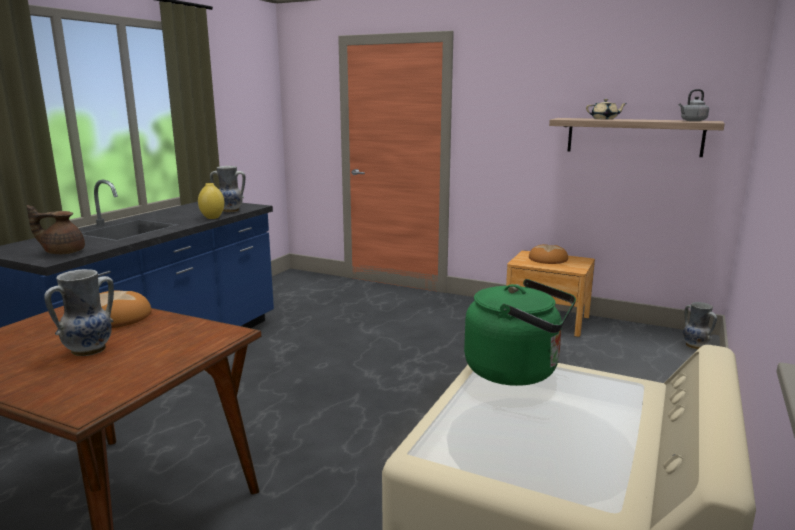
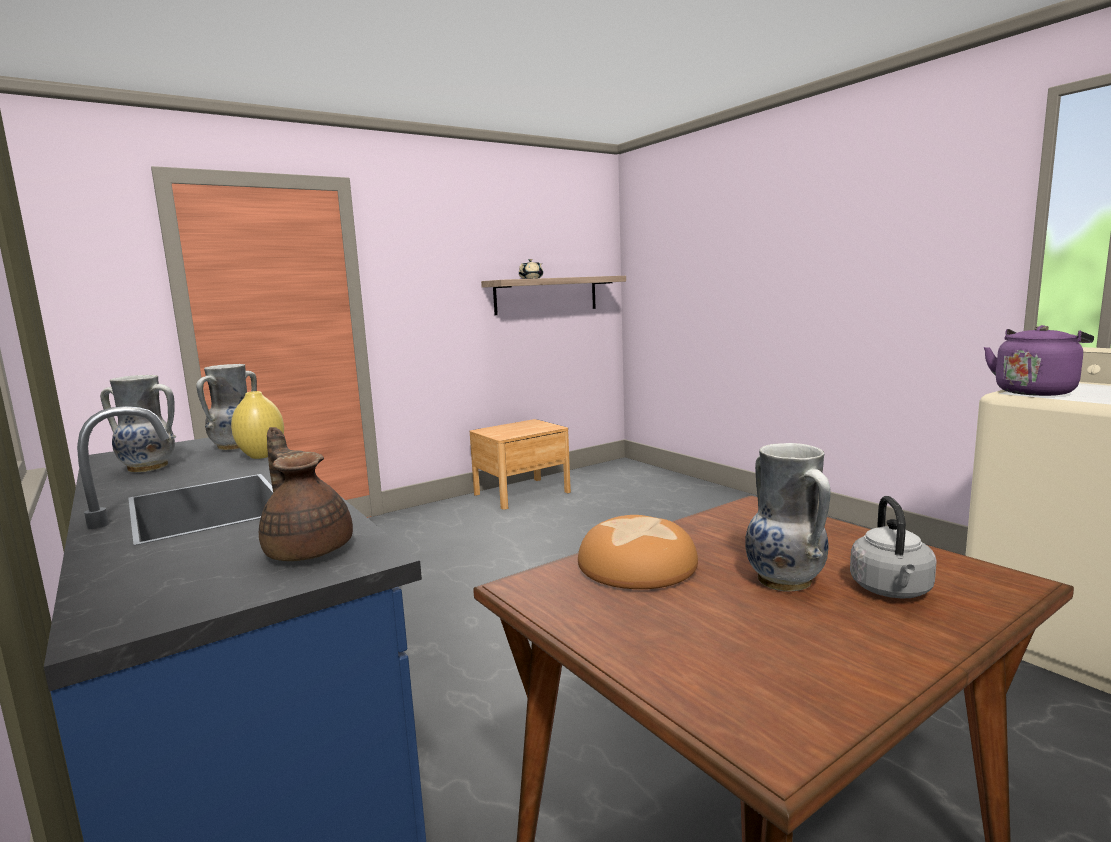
camera: 60 degrees left, 5 degrees down
(63, 252) = (308, 549): brown teapot -> brown teapot turned 120 degrees clockwise
(517, 371) = (1035, 391): green kettle -> purple kettle
(548, 259) = (511, 428): bread -> none
(692, 121) = (594, 276): grey kettle -> grey kettle (892, 591)
(695, 346) = (633, 467): vase -> vase (149, 467)

